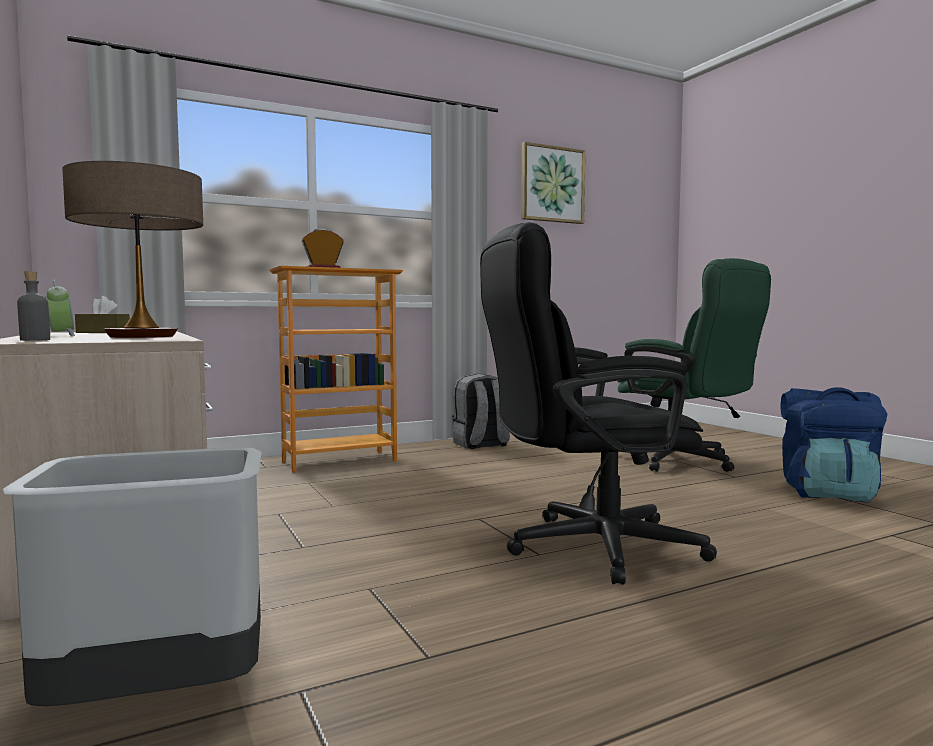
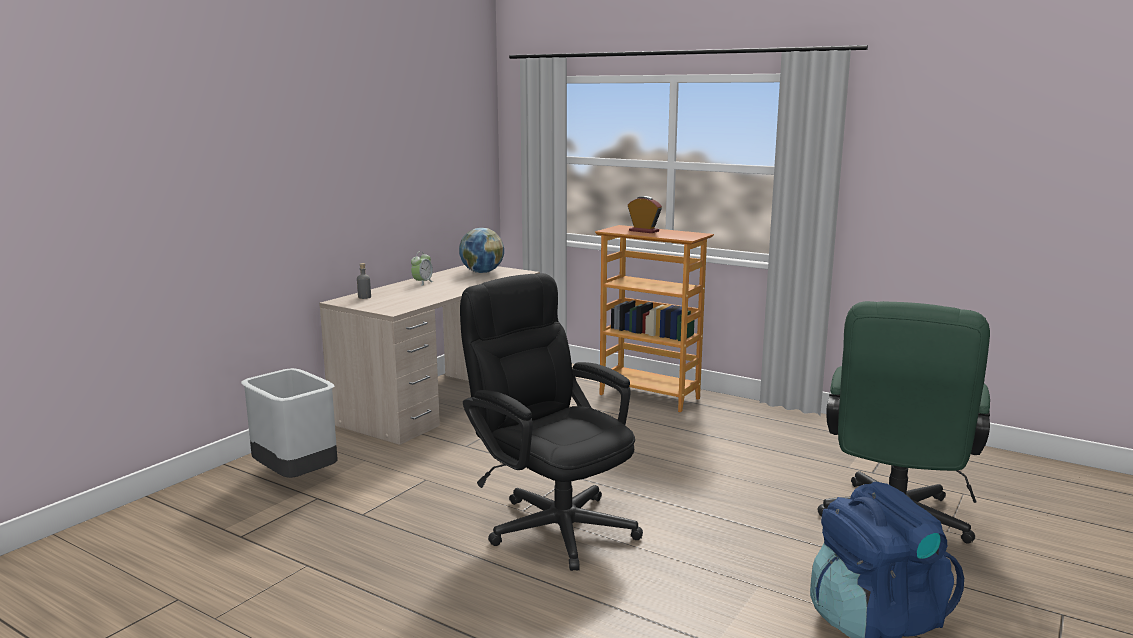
camera: 60 degrees right, 10 degrees up
(103, 332) = (482, 272): brown tissue box -> globe
(142, 336) = (423, 297): table lamp -> none
(481, 445) = (792, 424): grey backpack -> none
(552, 184) = (964, 126): picture -> none

